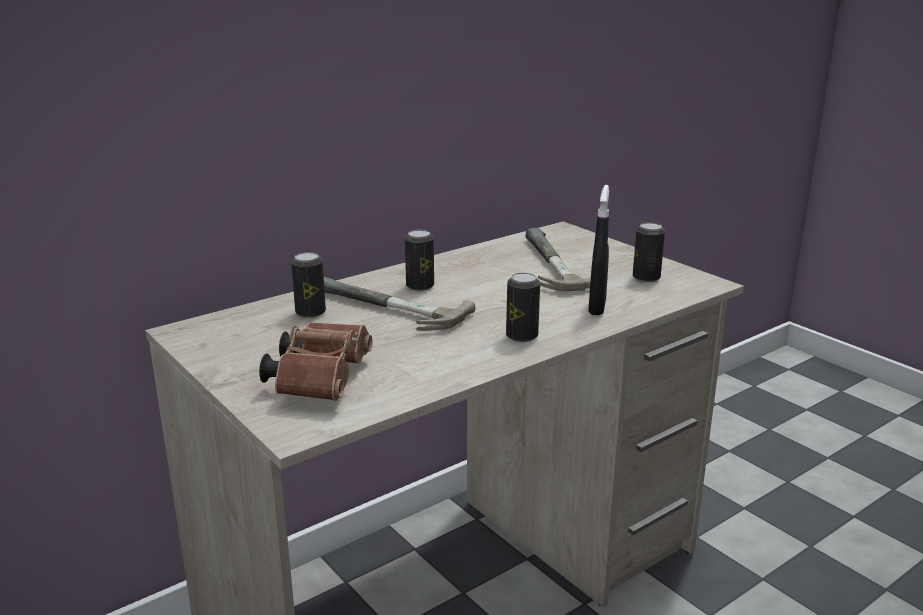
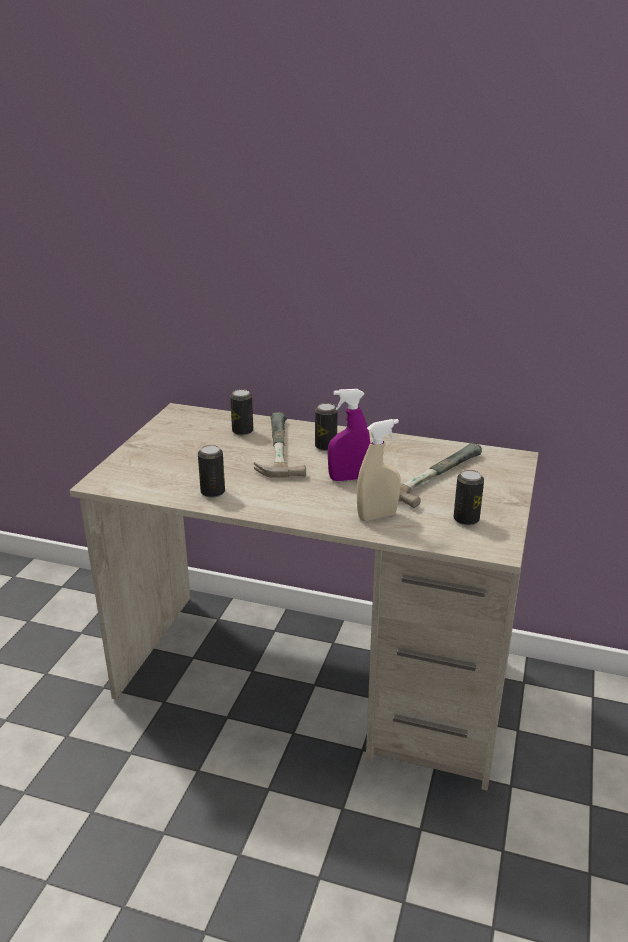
camera: 55 degrees right, 5 degrees up
(321, 379) = (162, 467): brown binoculars -> none
(504, 297) = (348, 478): none -> purple spray bottle
(522, 336) = (291, 504): can -> can (212, 492)
(597, 307) = (377, 516): black spray bottle -> beige spray bottle

